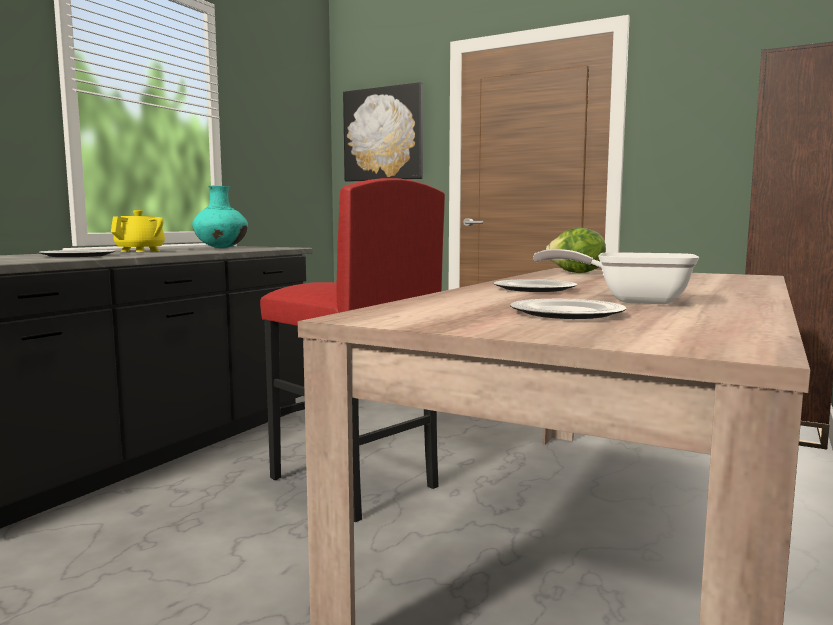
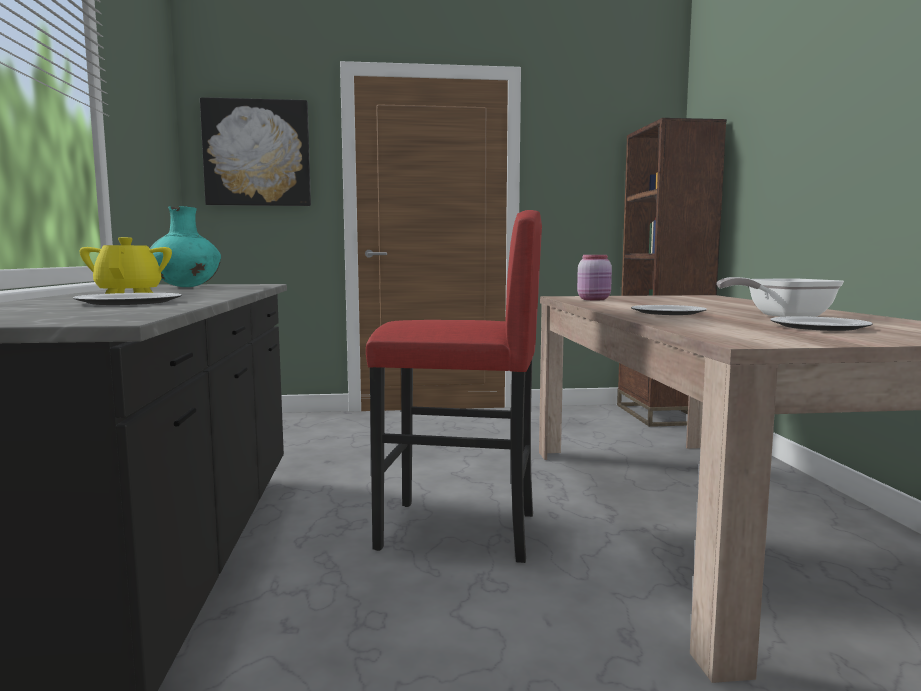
camera: 35 degrees left, 0 degrees up
(577, 273) = (594, 299): lettuce -> pink jar

